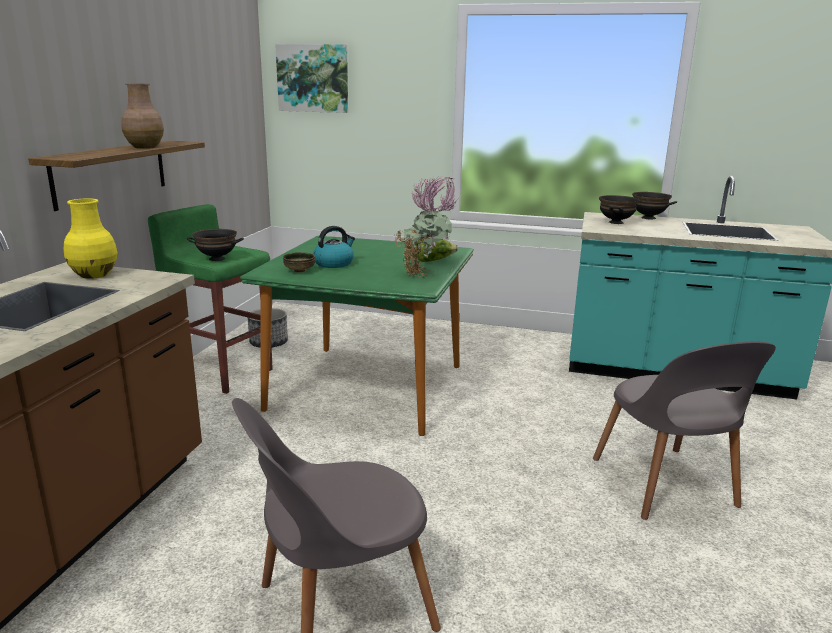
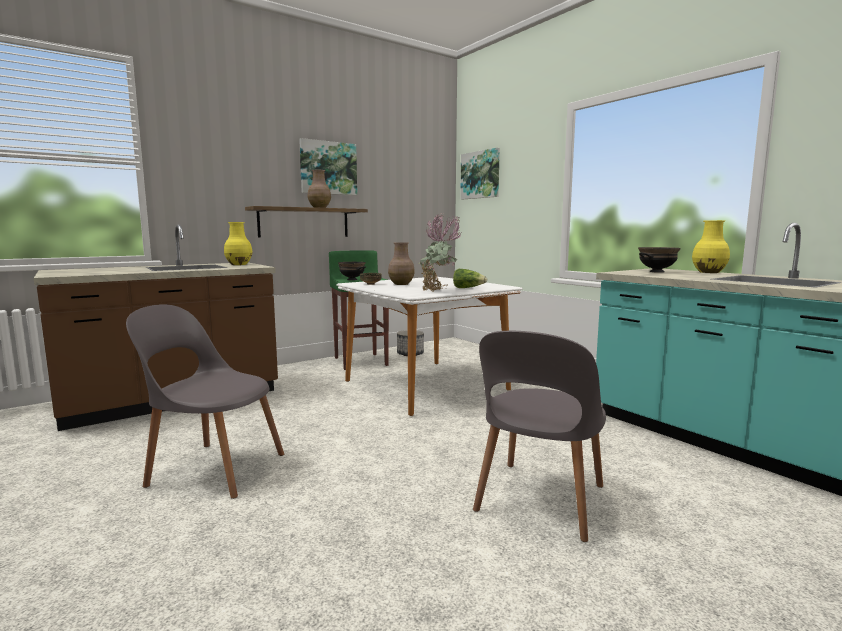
camera: 40 degrees right, 10 degrees down
(130, 74) = (328, 168): none -> picture
(334, 263) = (401, 284): kettle -> brown vase
(368, 387) = (426, 386): green dining table -> white dining table
(648, 218) = (708, 272): black bowl -> yellow vase

